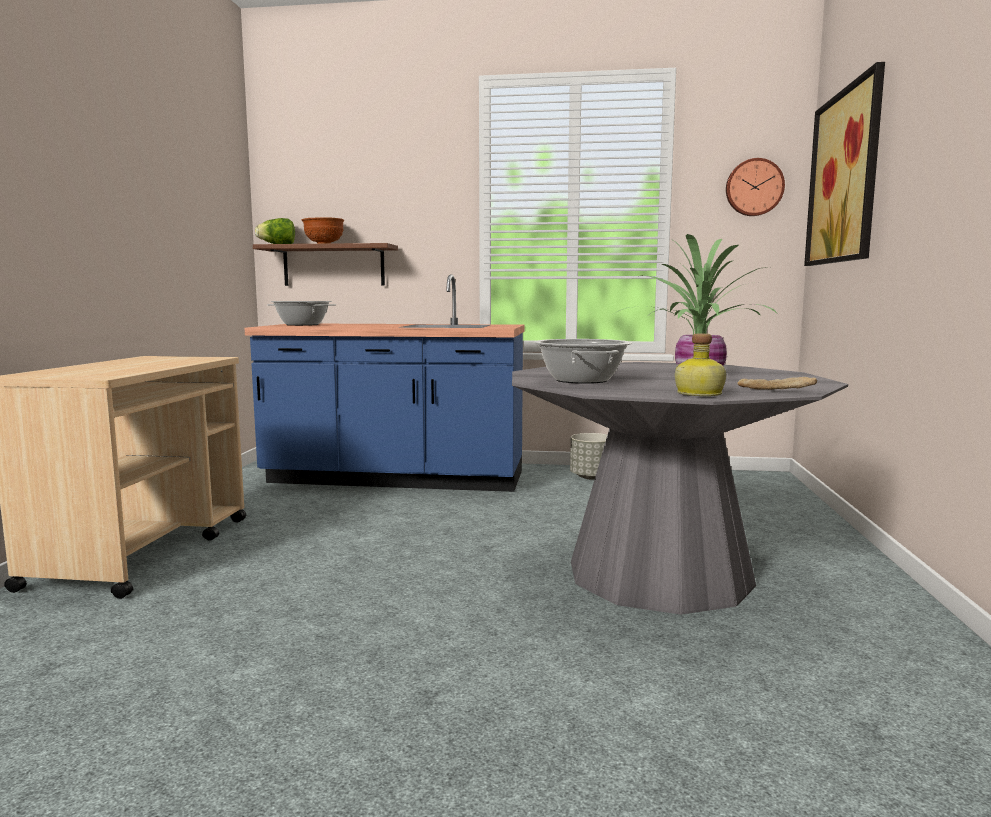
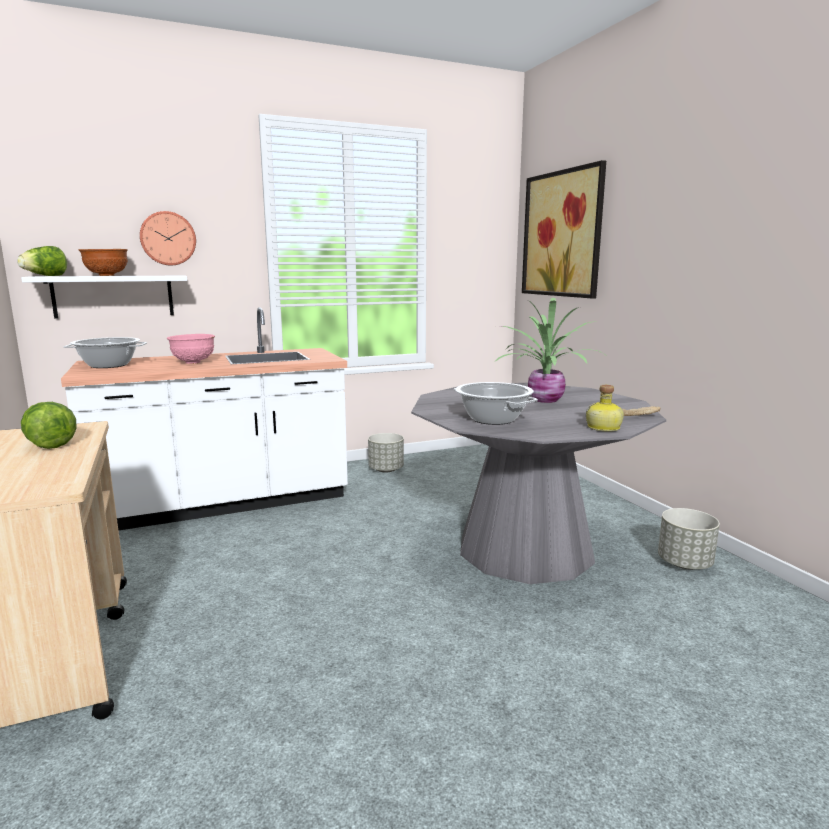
camera: 30 degrees left, 5 degrees up
(164, 362) = (49, 444): none -> lettuce
(333, 266) = (113, 296): brown shelf -> white shelf
(371, 325) = (193, 362): none -> pink bowl
(395, 479) = (224, 503): blue counter -> white counter
(754, 187) = (482, 231): wall clock -> wall clock (168, 238)
(882, 638) = (684, 563): none -> grey planter

